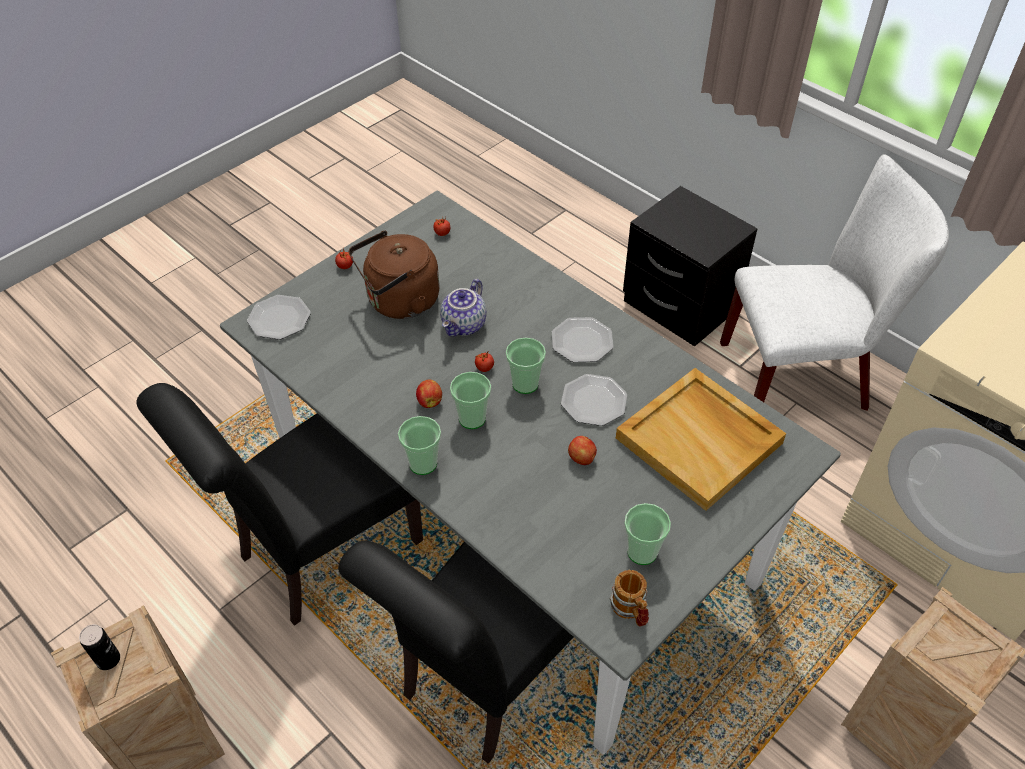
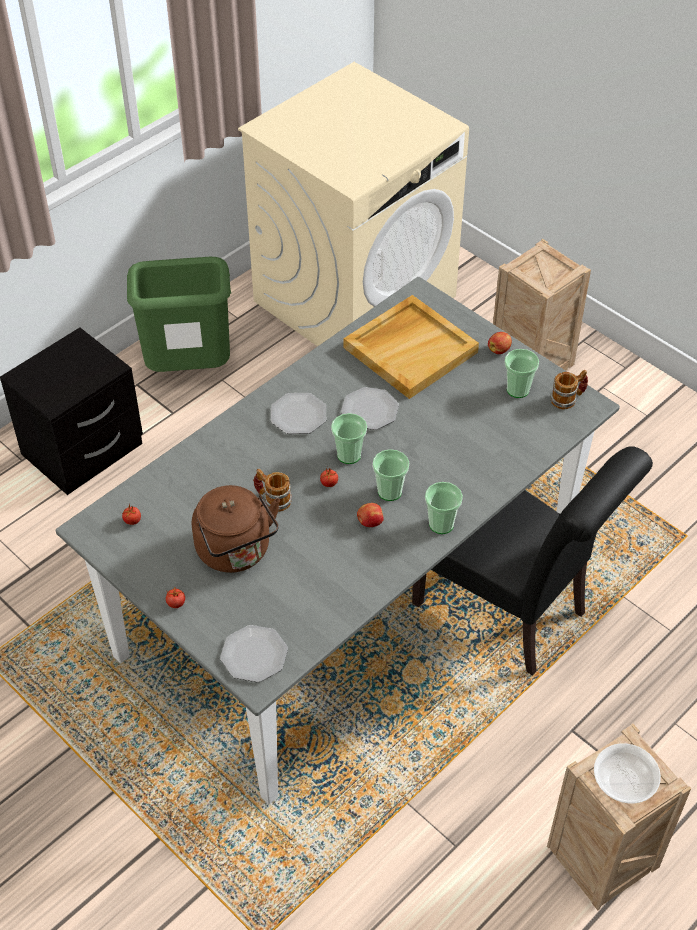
camera: 90 degrees left, 0 degrees up
(108, 659) = (623, 783): can -> bowl
(320, 554) = (388, 758): black chair -> none
(464, 325) = (272, 499): teapot -> mug
(582, 458) = (431, 420): apple -> apple (499, 350)
(803, 375) = (190, 370): white chair -> green trash can

